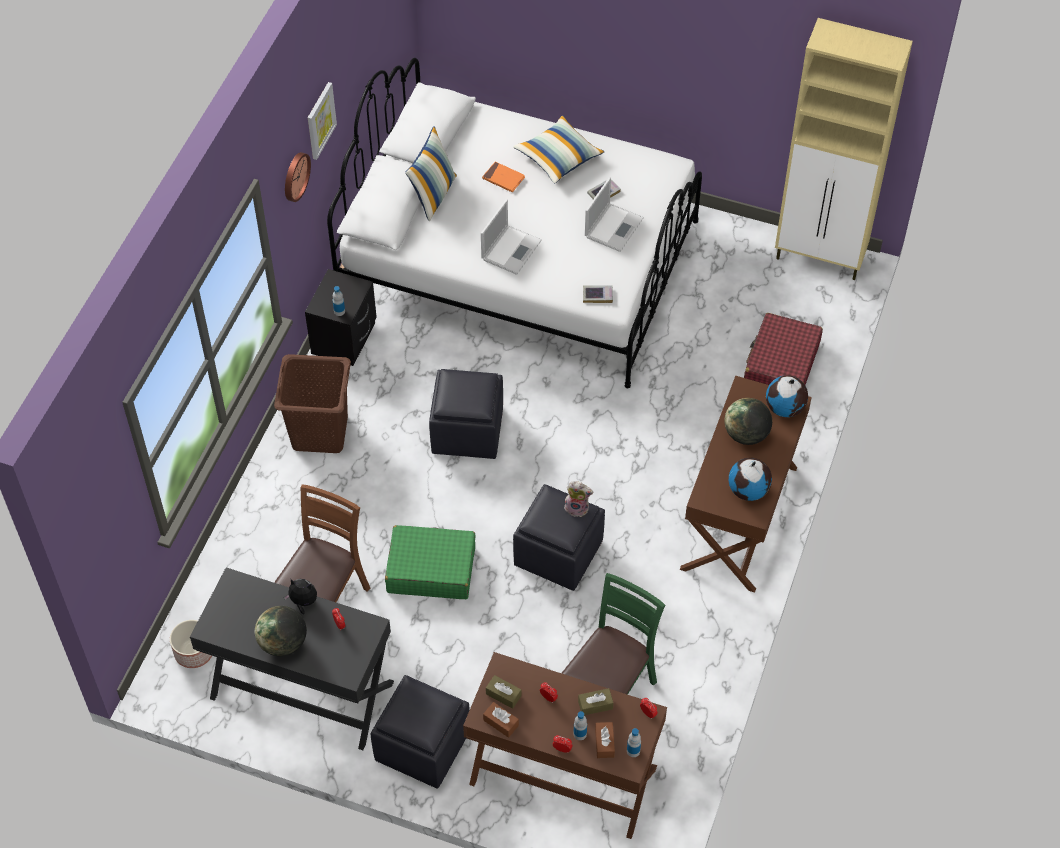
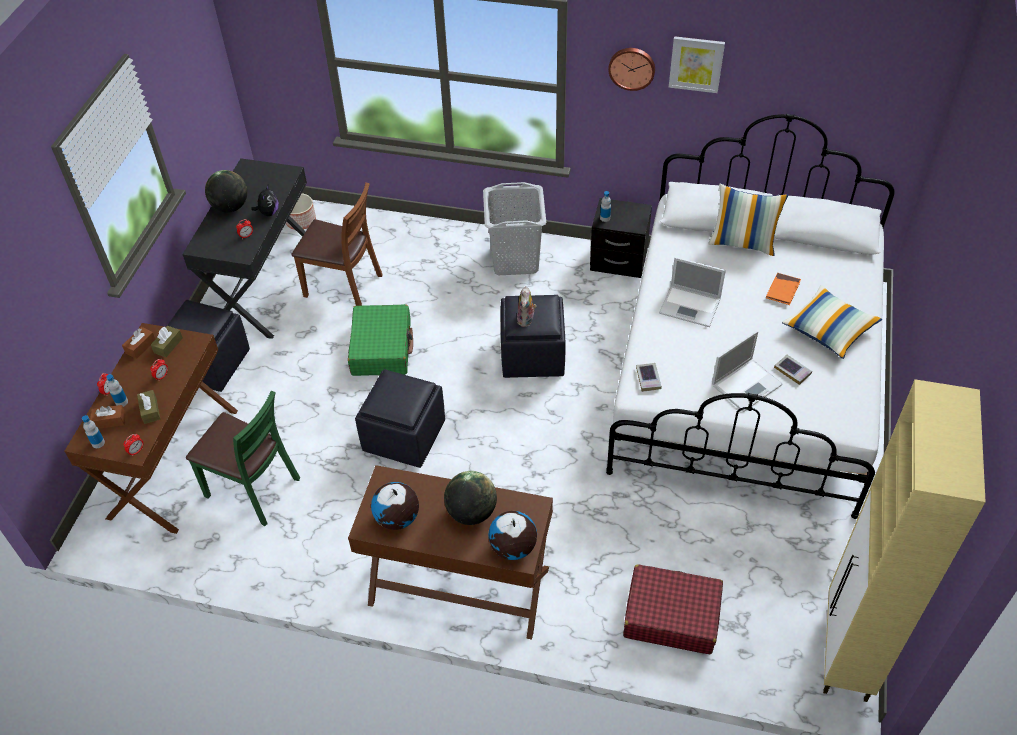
camera: 85 degrees right, 5 degrees down
(320, 432) = (515, 260): brown laundry basket -> grey laundry basket
(577, 508) = (407, 407): plush toy -> plush toy (526, 320)
(614, 227) = (747, 384): laptop -> laptop turned 60 degrees counterclockwise

